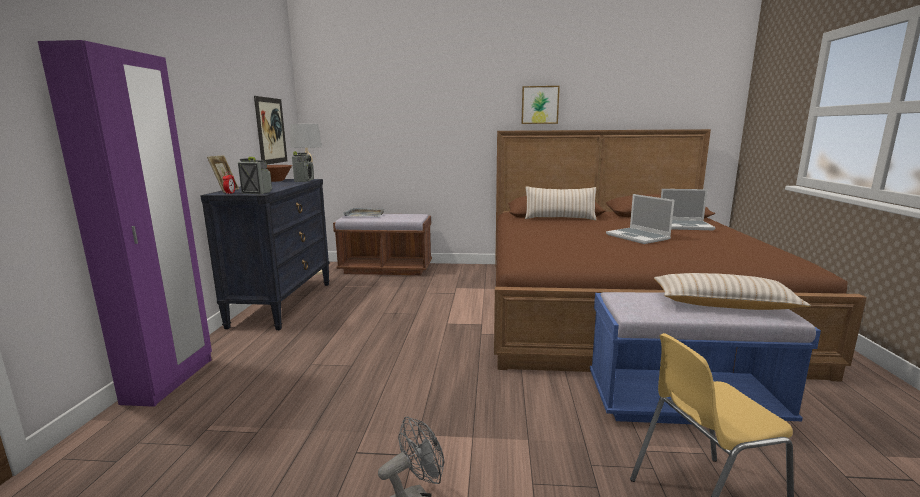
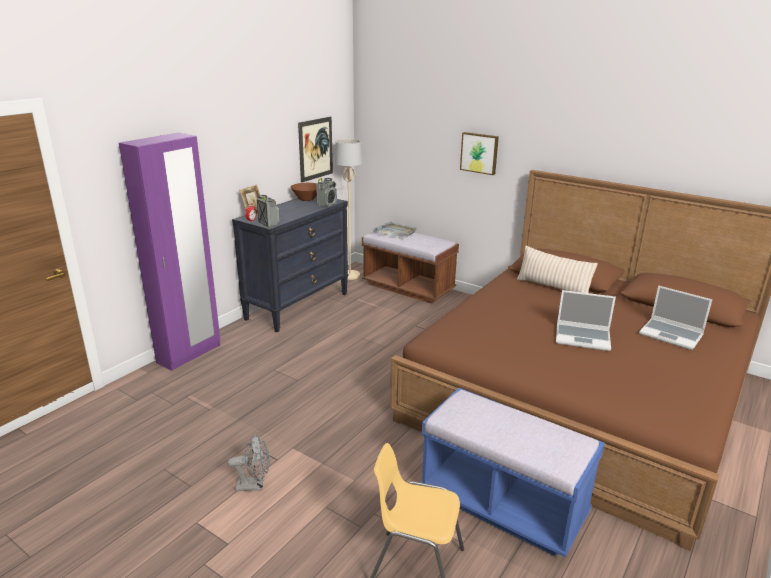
camera: 30 degrees right, 10 degrees up
(540, 105) = (583, 147): picture -> picture (479, 153)
(638, 237) = (583, 338): laptop -> laptop turned 75 degrees counterclockwise
(723, 304) = (531, 436): beige pillow -> none

